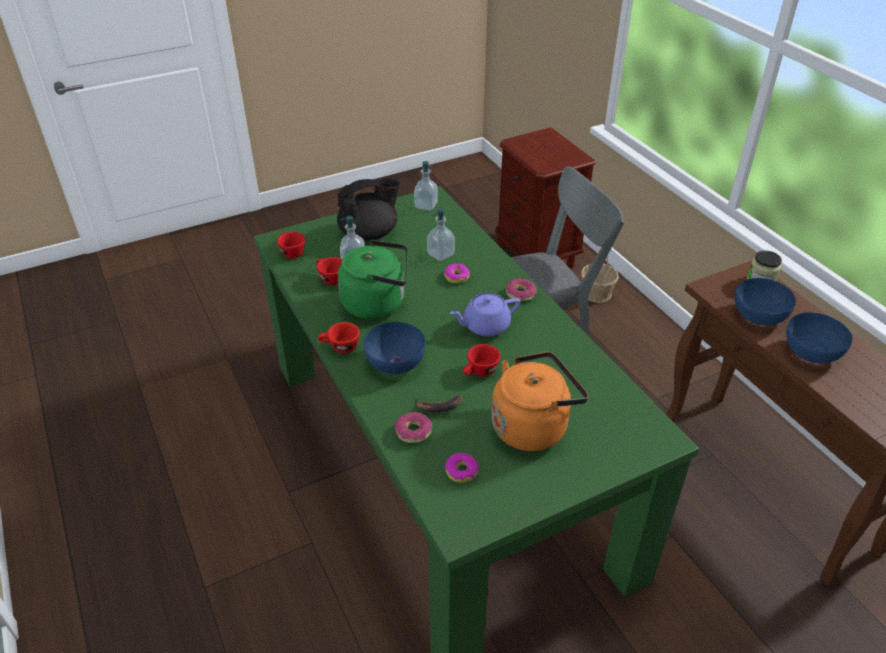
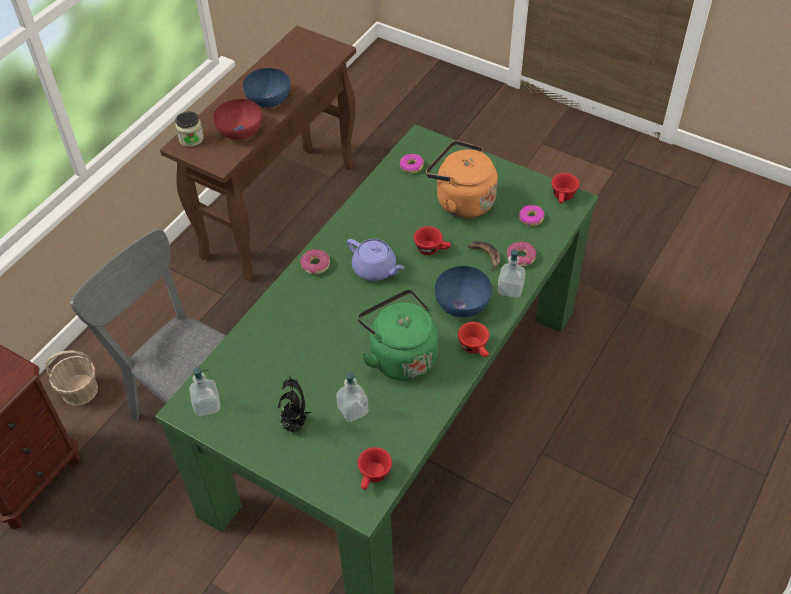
camera: 120 degrees left, 10 degrees up
(329, 278) = (391, 414): red cup -> red cup (563, 198)
(369, 234) = (295, 425): black teapot -> potted plant
(440, 254) = (292, 347): soap dispenser -> soap dispenser (510, 289)
(456, 277) = (321, 318): donut -> donut (411, 166)
(758, 315) = (240, 131): blue bowl -> red bowl

